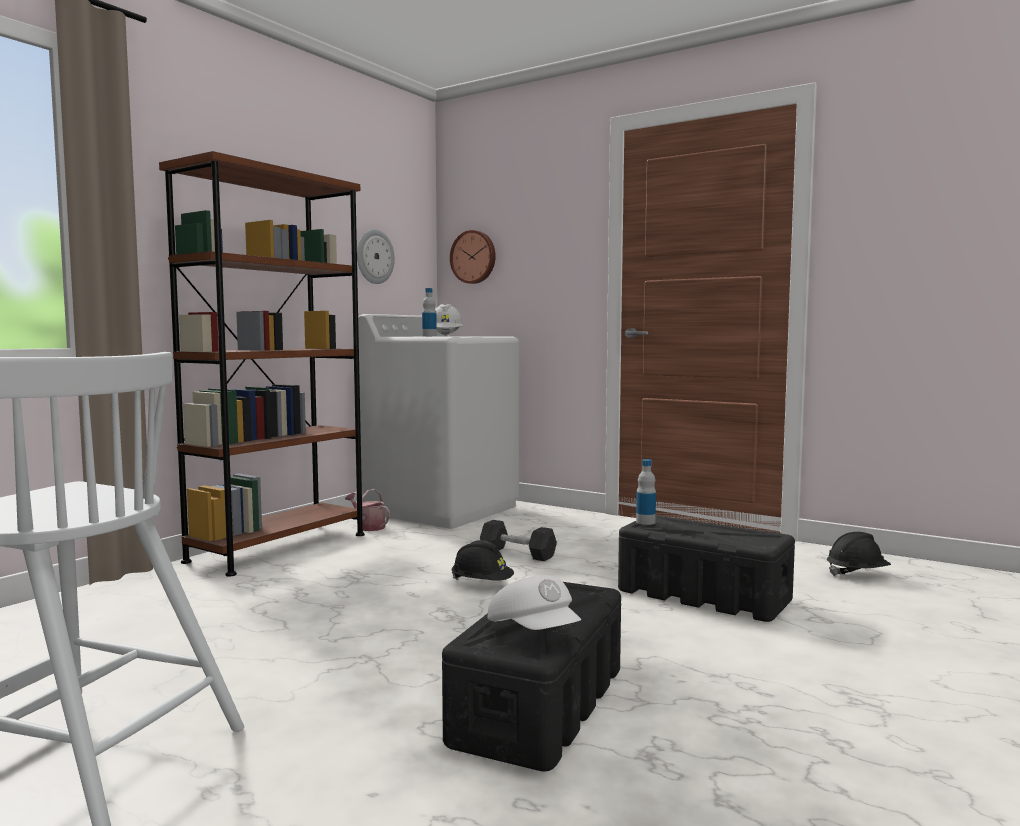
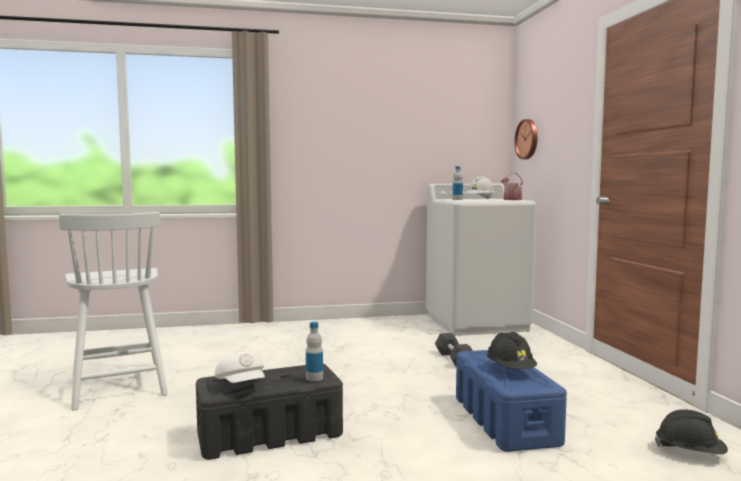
camera: 45 degrees right, 0 degrees up
(278, 547) = (345, 325): brown bookcase -> none
(368, 527) = (411, 324): watering can -> watering can (511, 199)
(374, 257) = (449, 144): wall clock -> none
(482, 584) = (391, 370): black hard hat -> black hard hat (510, 370)
(535, 632) = (242, 385): white cap -> white cap turned 45 degrees counterclockwise
(645, 522) = (484, 352): bottle -> bottle (314, 378)
(704, 596) = (505, 420): black storage box -> blue storage box

